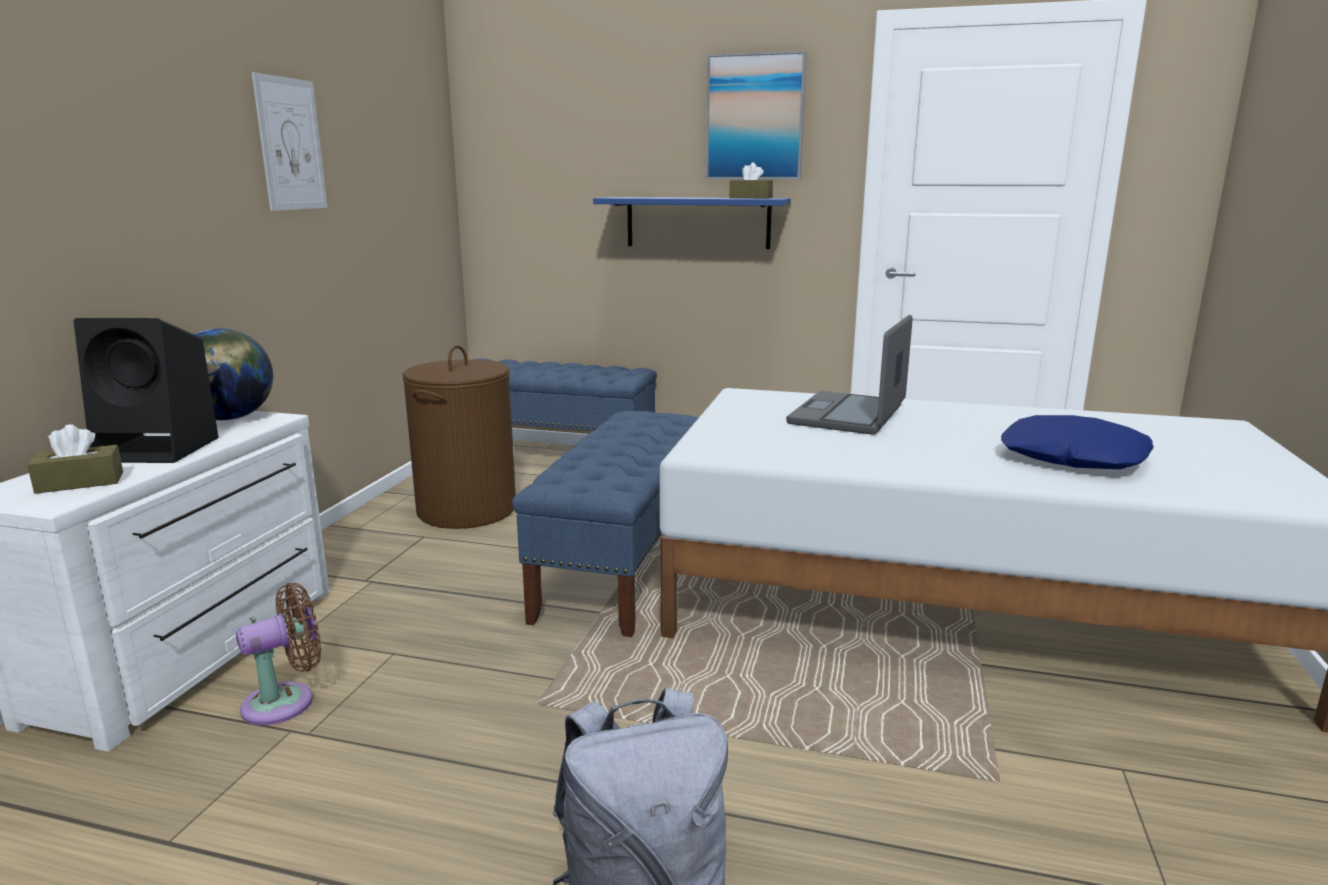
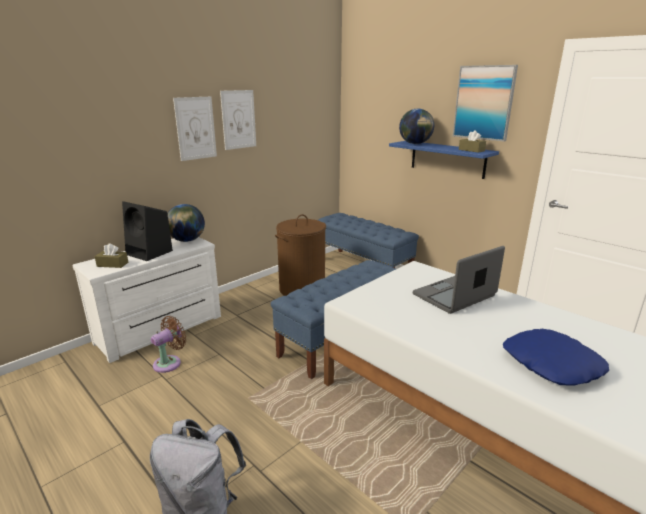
camera: 30 degrees right, 5 degrees up
(210, 153) = (195, 128): none -> picture
(286, 702) = (170, 362): brown fan -> brown fan turned 45 degrees counterclockwise
(641, 197) = (415, 144): none -> globe

